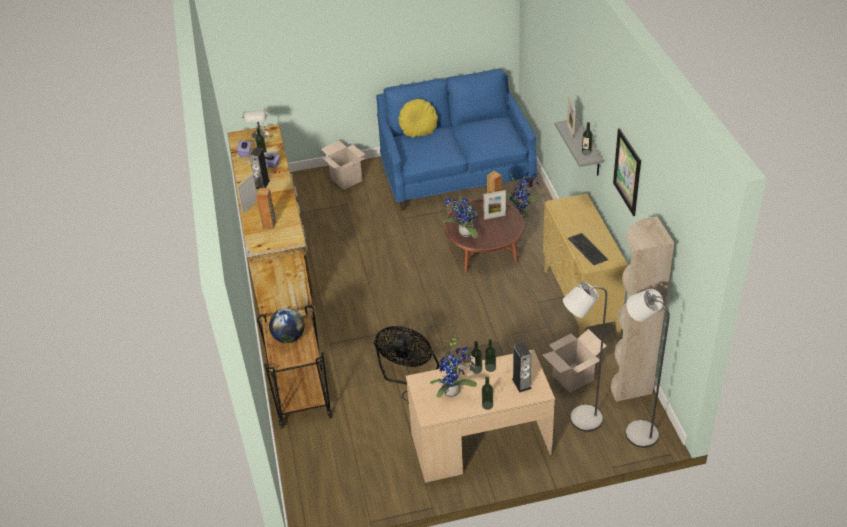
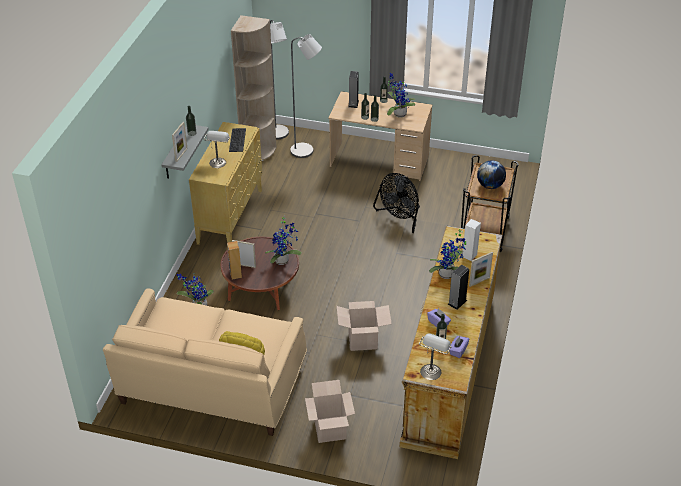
camera: 155 degrees left, 0 degrees up
(269, 225) = (469, 255): brown speaker -> white speaker
(280, 202) = (448, 275): none -> potted plant
(456, 172) = (211, 385): blue sofa -> beige sofa
(572, 378) = (287, 174): cardboard box -> cardboard box (362, 340)
(581, 221) = (218, 160): none -> white table lamp
(627, 172) = (203, 74): picture -> none

